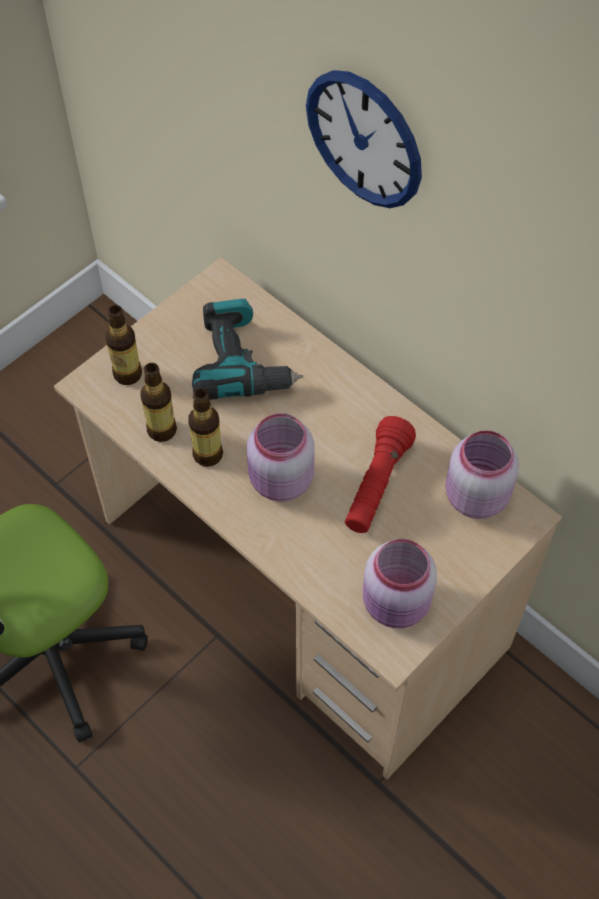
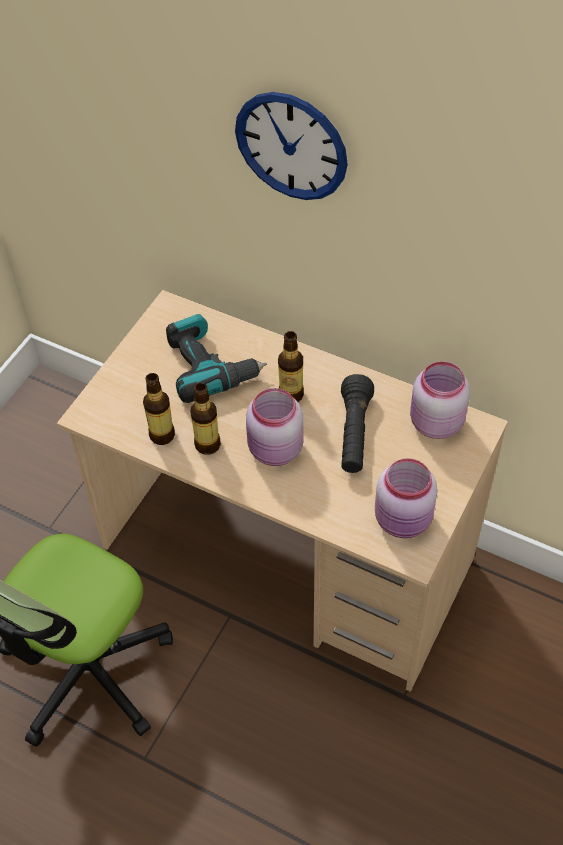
camera: 15 degrees left, 5 degrees down
(128, 374) = (117, 398): bottle -> bottle (291, 394)
(377, 485) = (354, 434): red flashlight -> black flashlight

